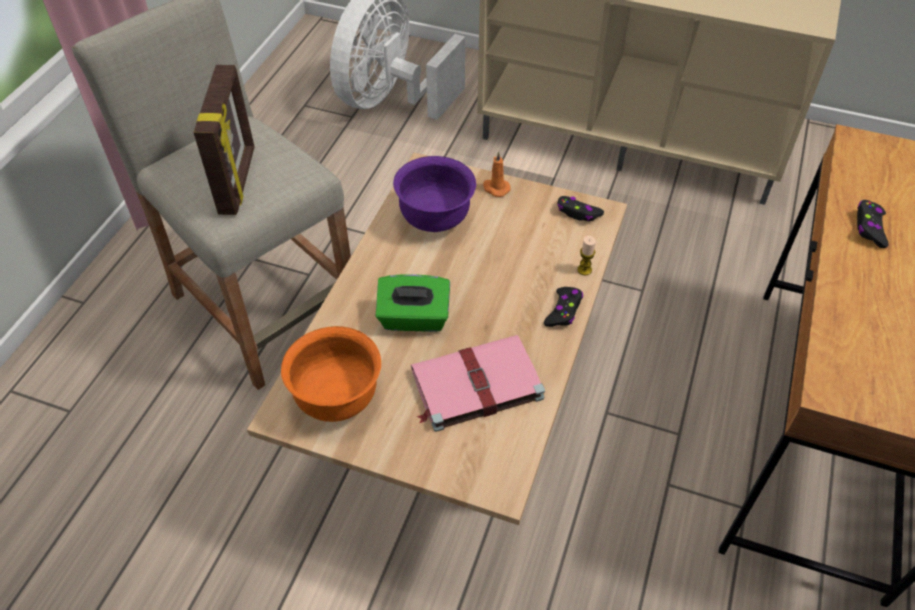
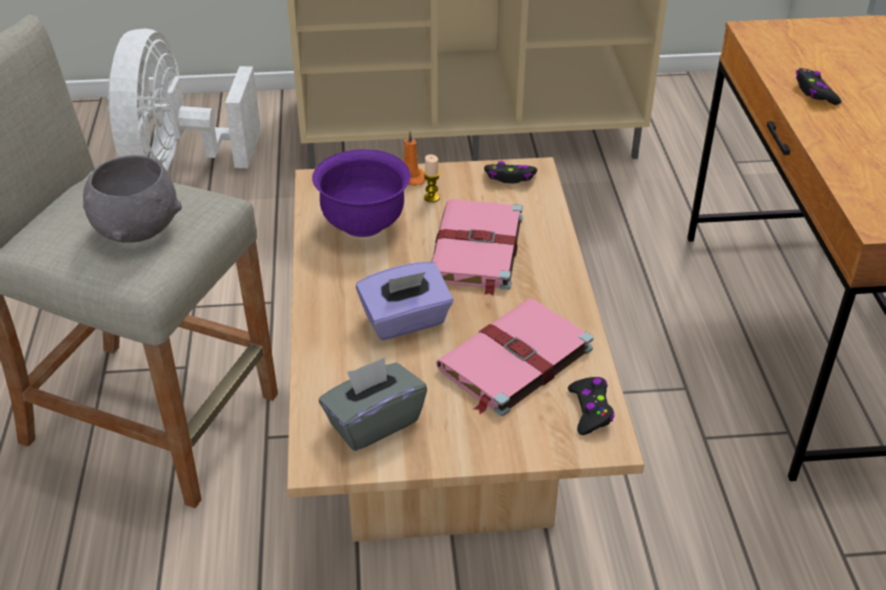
camera: 25 degrees left, 10 degrees down
(239, 181) = (135, 229): picture frame -> grey bowl
(337, 399) = (373, 422): orange bowl -> grey tissue box
(414, 319) = (405, 321): green tissue box -> purple tissue box
(508, 272) = (476, 249): none -> pink book
(563, 311) = (557, 266): black game controller -> black game controller (590, 410)
(584, 270) = (552, 225): candle -> candle (431, 197)

